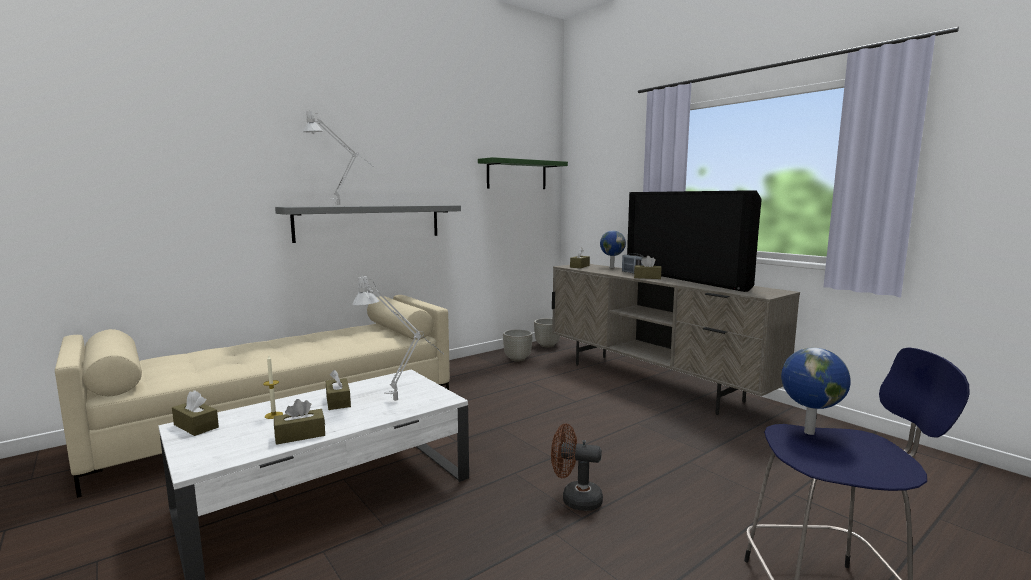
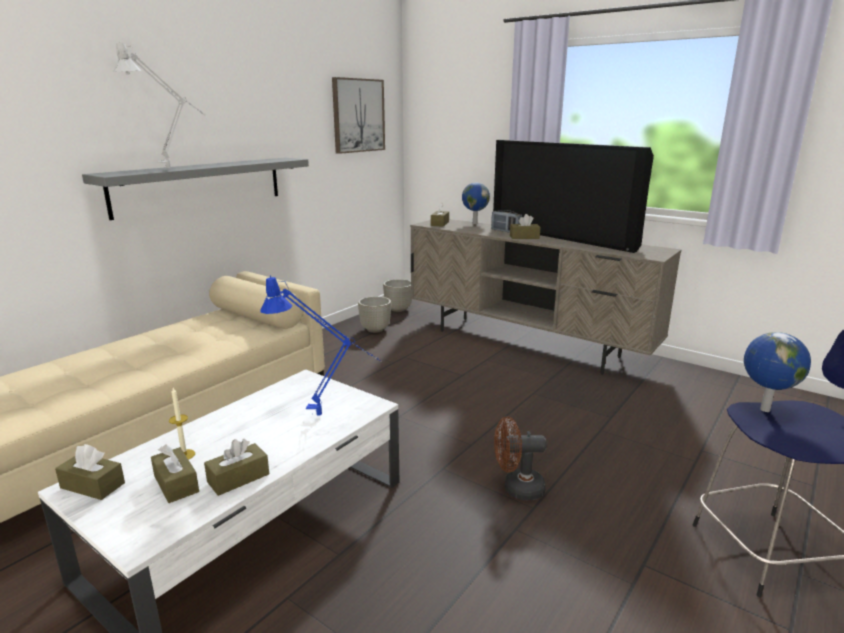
camera: 15 degrees left, 10 degrees up
(338, 401) = (250, 425): brown tissue box -> brown tissue box (176, 484)
(401, 402) = (327, 416): grey table lamp -> blue table lamp
(517, 175) = (358, 115): green shelf -> picture

